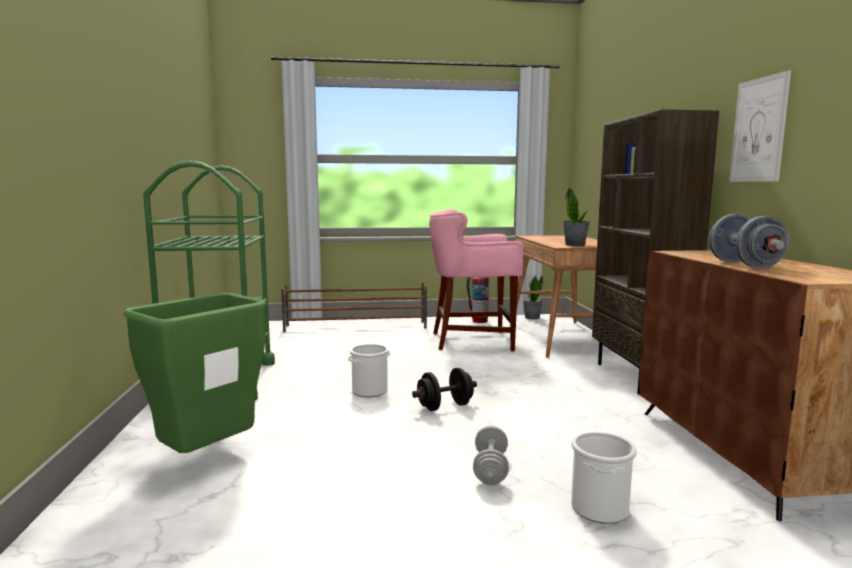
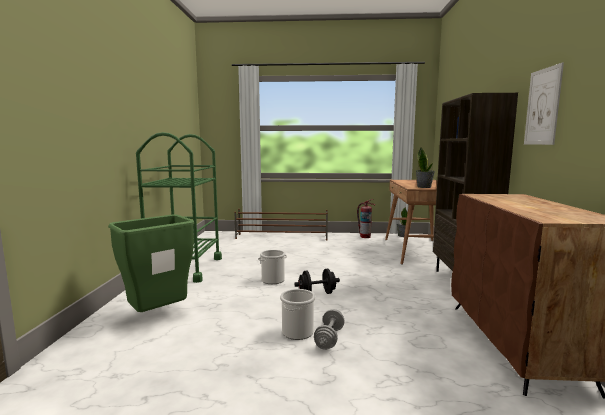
camera: 10 degrees right, 0 degrees up
(473, 341) = (355, 250): pink stool -> none
(599, 508) = (393, 372): bucket -> bucket (297, 332)
(744, 265) = (515, 206): grey dumbbell -> none

